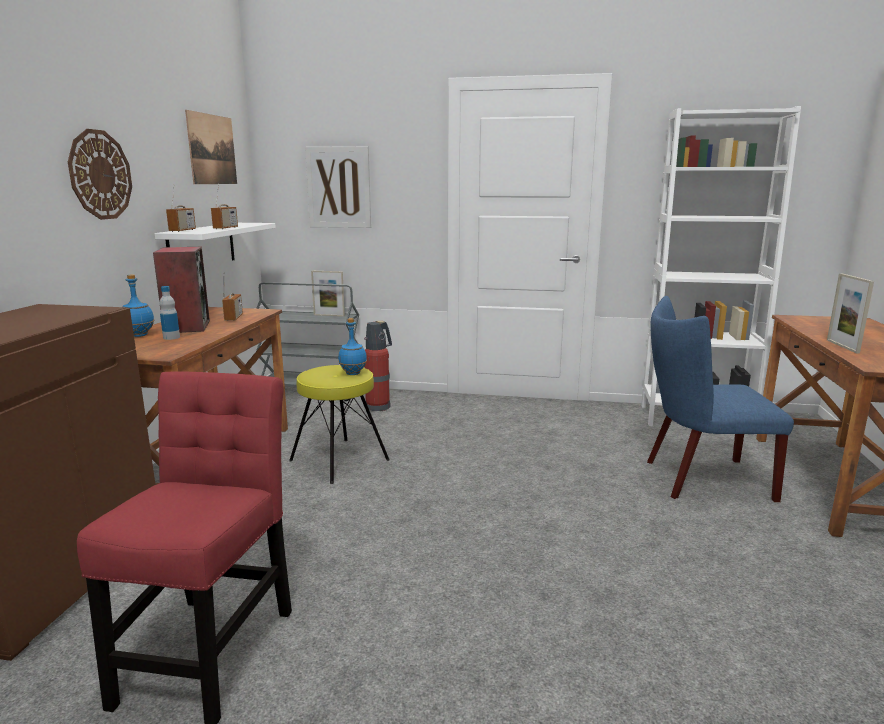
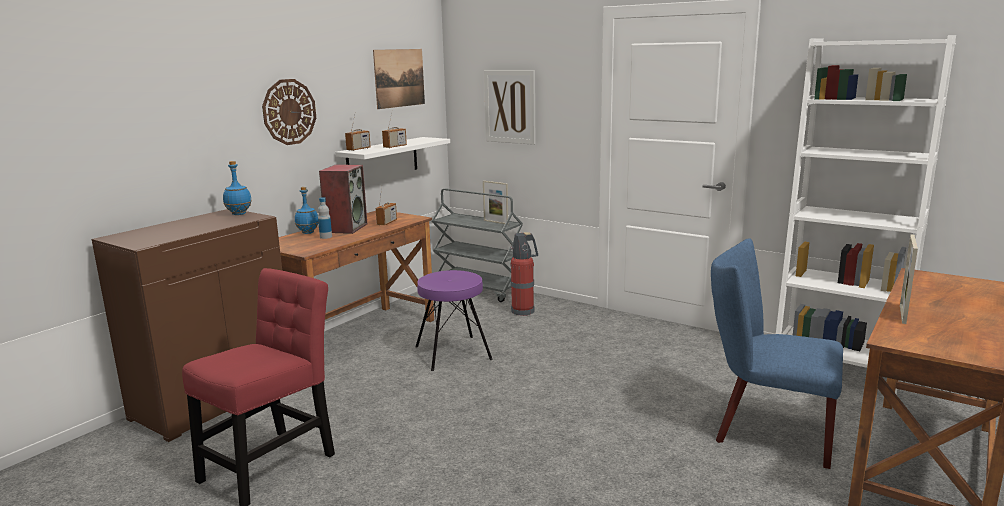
camera: 25 degrees right, 0 degrees up
(339, 460) = (452, 353): yellow stool -> purple stool
(353, 373) = (463, 280): blue bottle -> blue bottle (239, 214)

